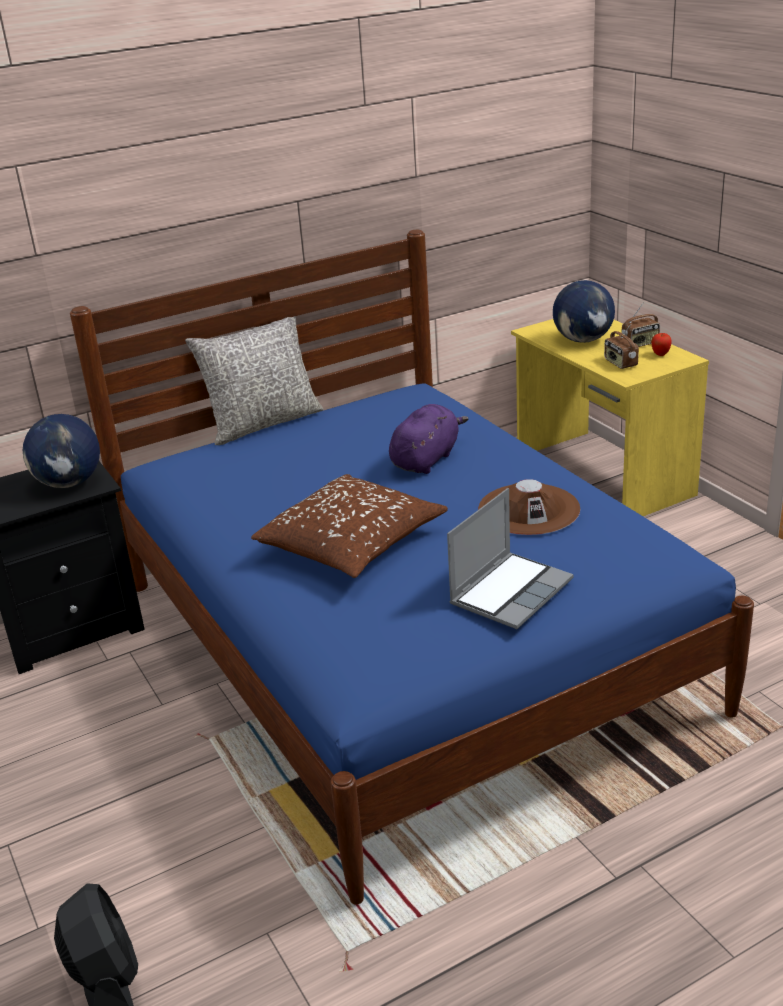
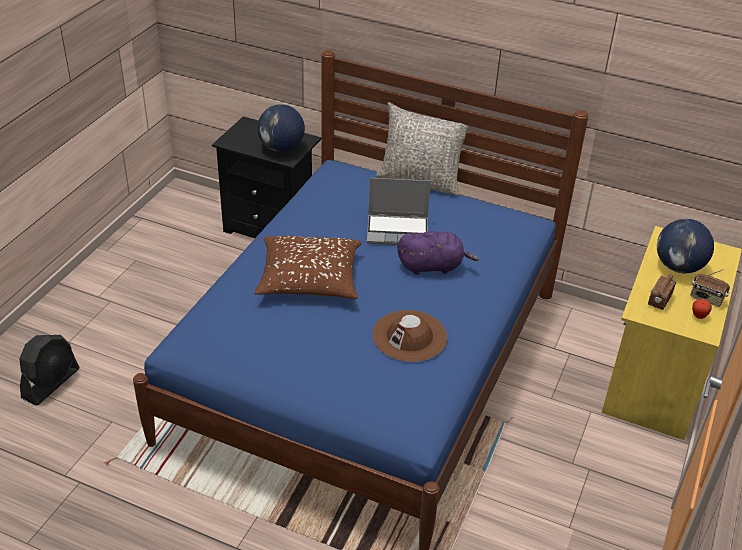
camera: 50 degrees right, 10 degrees up
(511, 591) = (310, 365): laptop -> laptop (398, 231)

